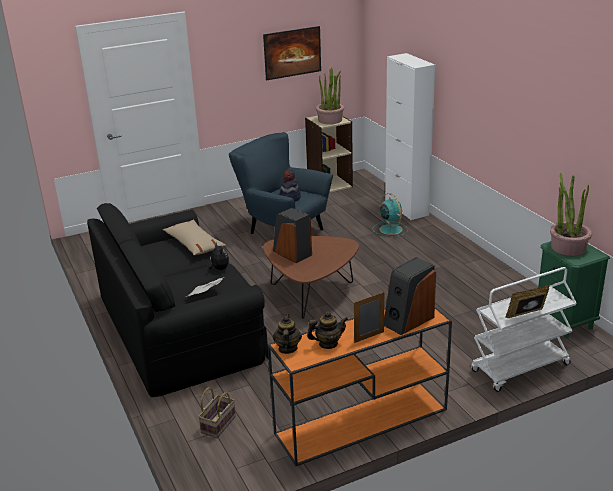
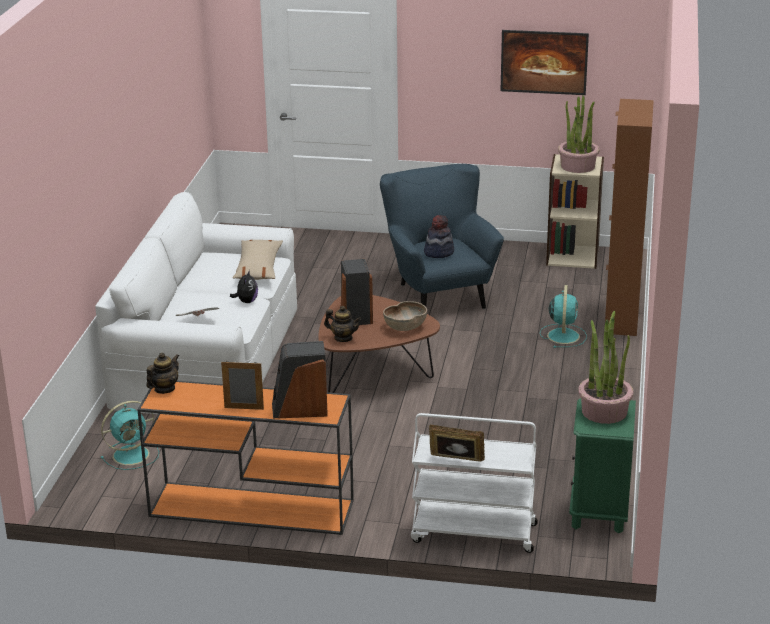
camera: 35 degrees right, 0 degrees up
(179, 327) = (208, 356): black sofa -> white sofa
(218, 424) = (132, 454): basket -> turquoise fan
(328, 344) = (202, 399): teapot -> teapot (343, 338)
(336, 249) = (405, 327): none -> brown bowl
(406, 208) = (621, 318): white cabinet -> brown cabinet

